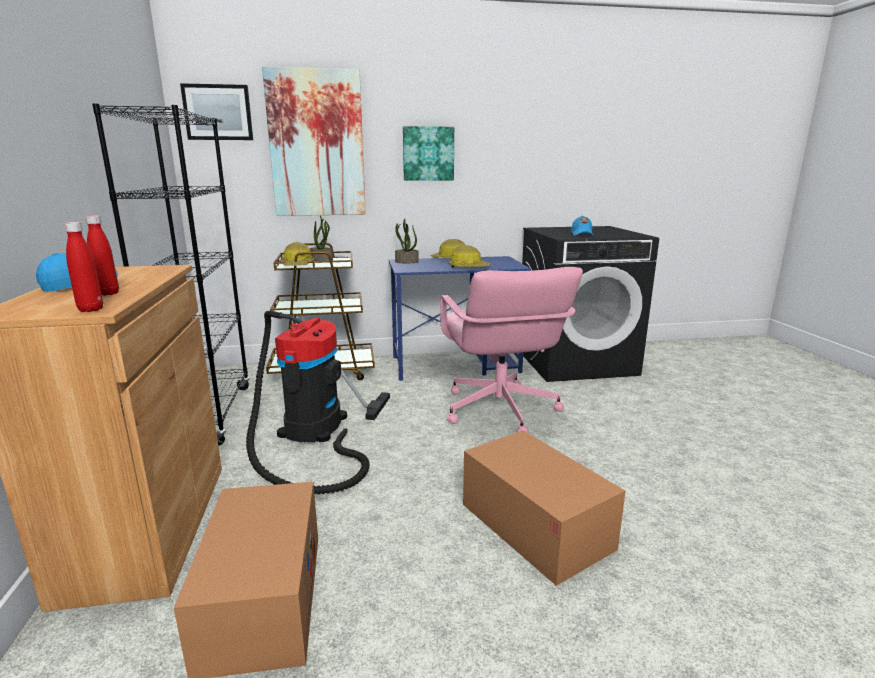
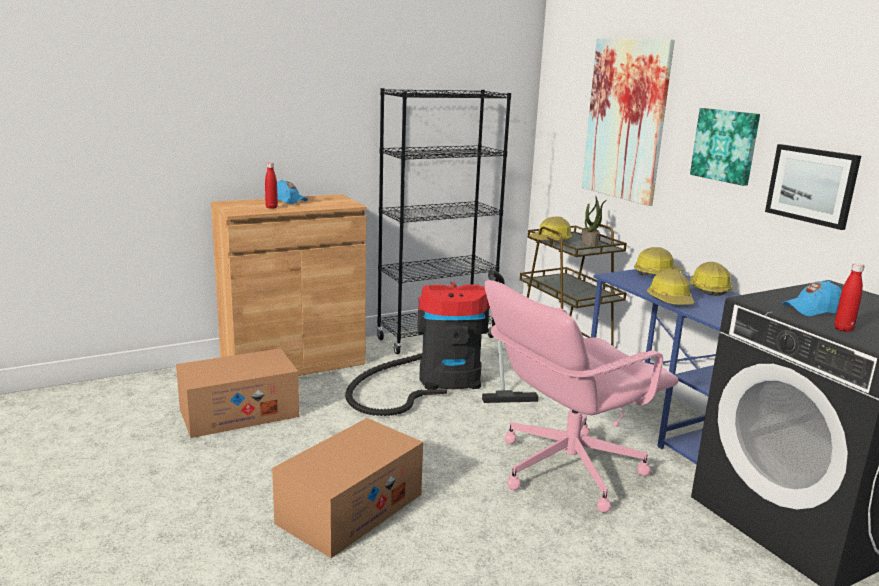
camera: 70 degrees right, 0 degrees up
(91, 309) = (235, 211): red bottle -> red bottle (843, 329)
(218, 112) = (566, 82): picture -> picture (812, 185)
(406, 262) = (656, 273): potted plant -> hard hat

